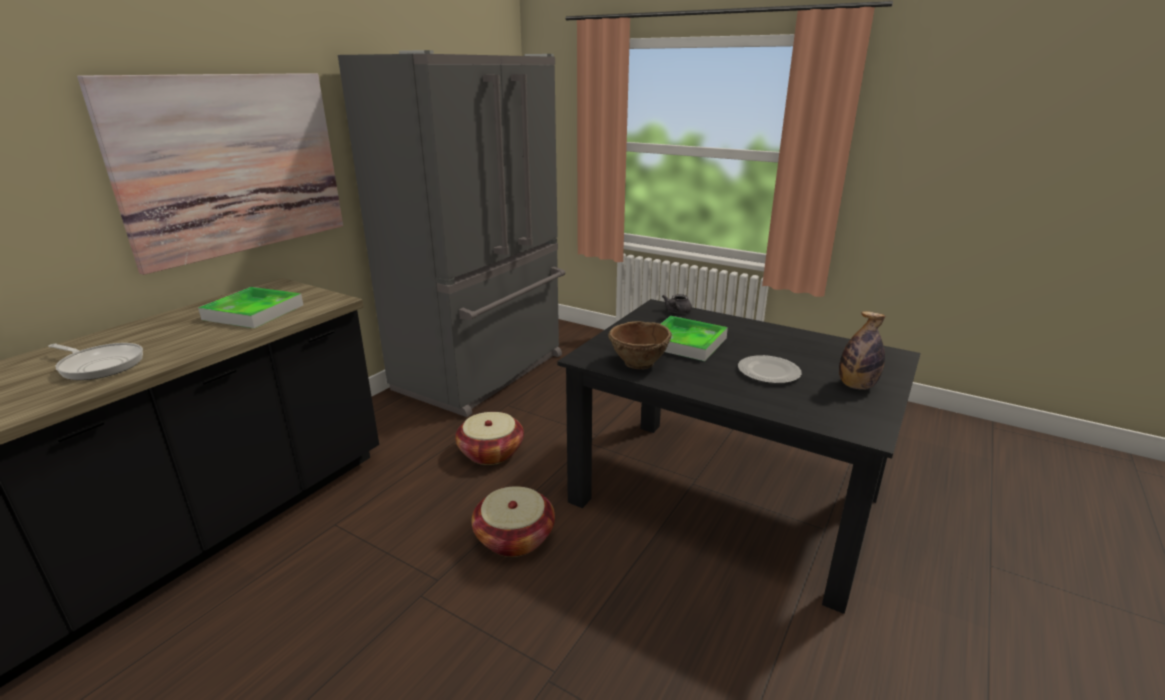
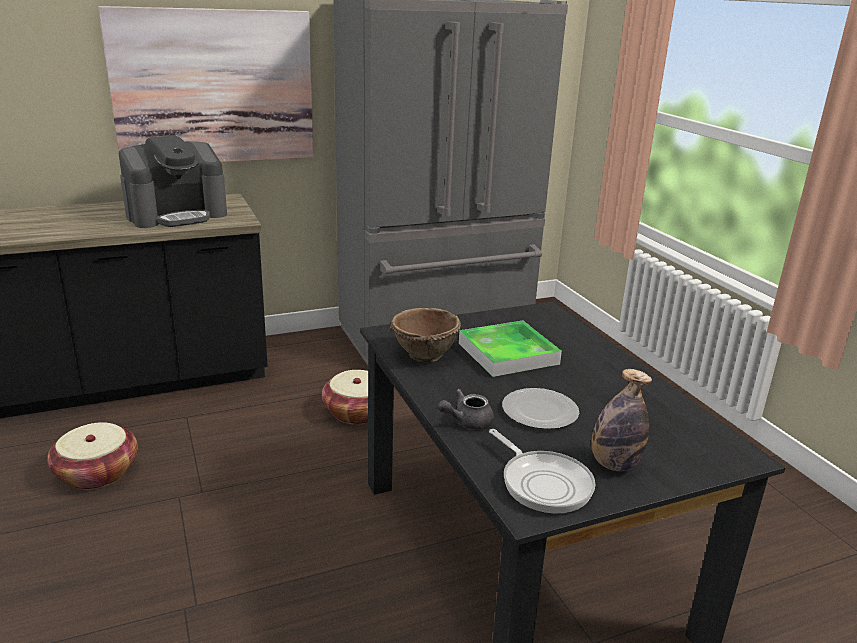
camera: 35 degrees right, 0 degrees up
(100, 365) = (43, 226): frying pan -> frying pan (543, 483)
(254, 312) = (177, 215): tray -> coffee machine
(514, 537) = (291, 490): basket -> basket (97, 473)
(676, 312) = (556, 322): grey teapot -> grey teapot (467, 422)

